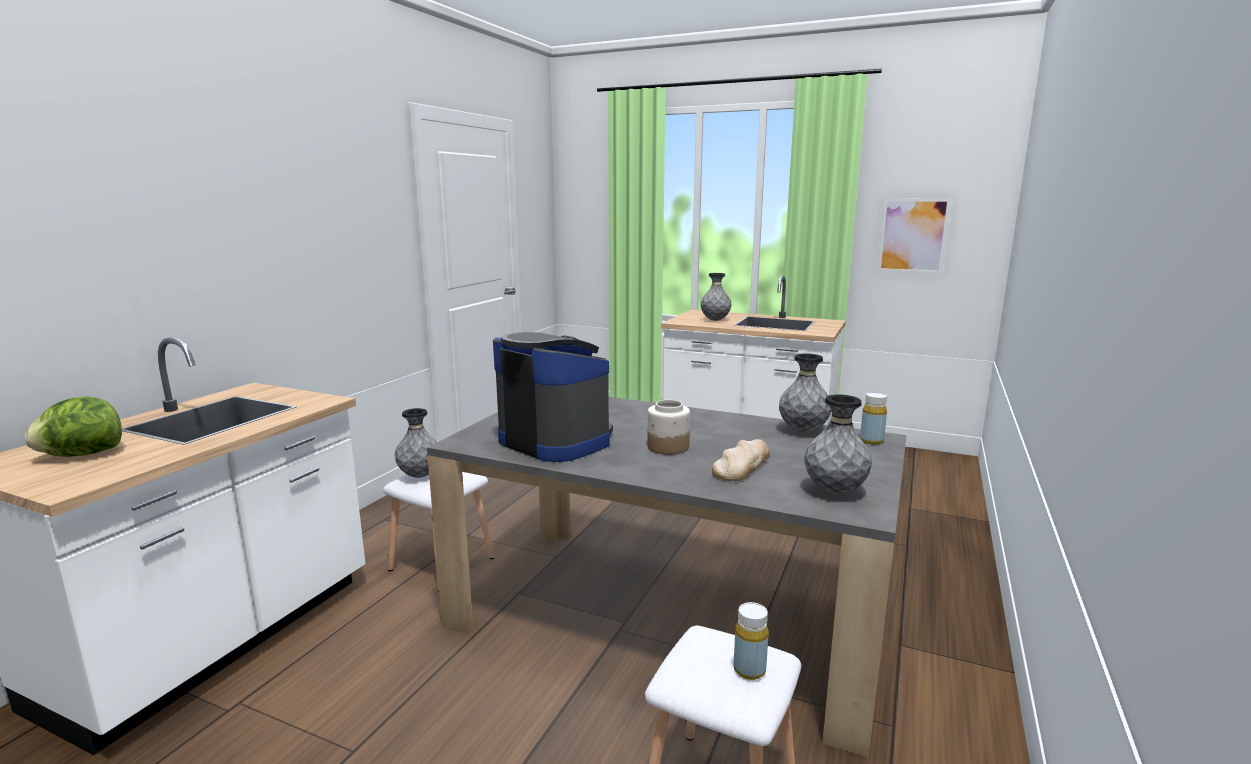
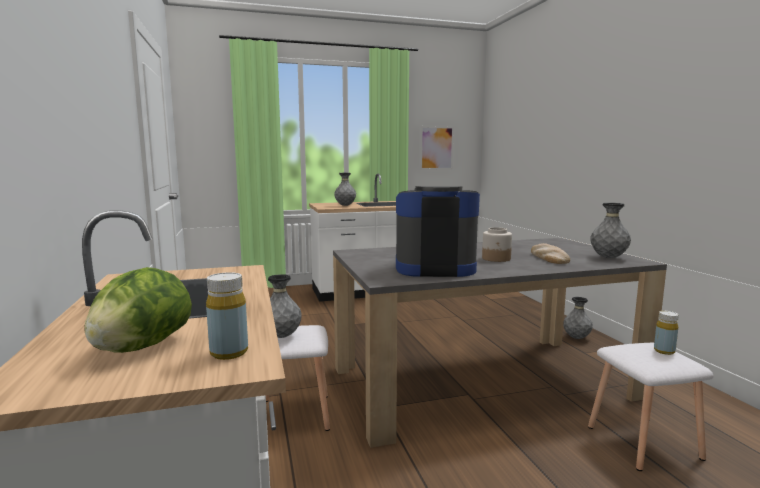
camera: 40 degrees left, 5 degrees down
(803, 431) = (525, 243): grey vase -> grey vase (576, 338)
(871, 441) = (558, 241): yellow bottle -> yellow bottle (229, 352)

